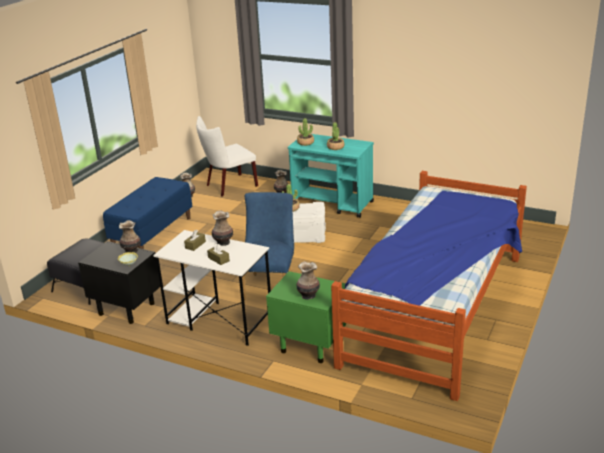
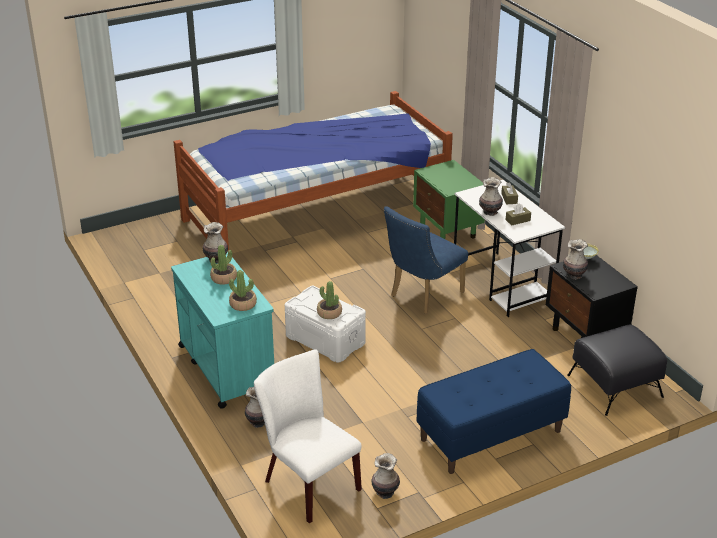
camera: 145 degrees left, 5 degrees up
(228, 186) = (307, 483): white chair -> white chair turned 135 degrees counterclockwise
(308, 295) = (455, 173): vase -> vase (216, 259)

